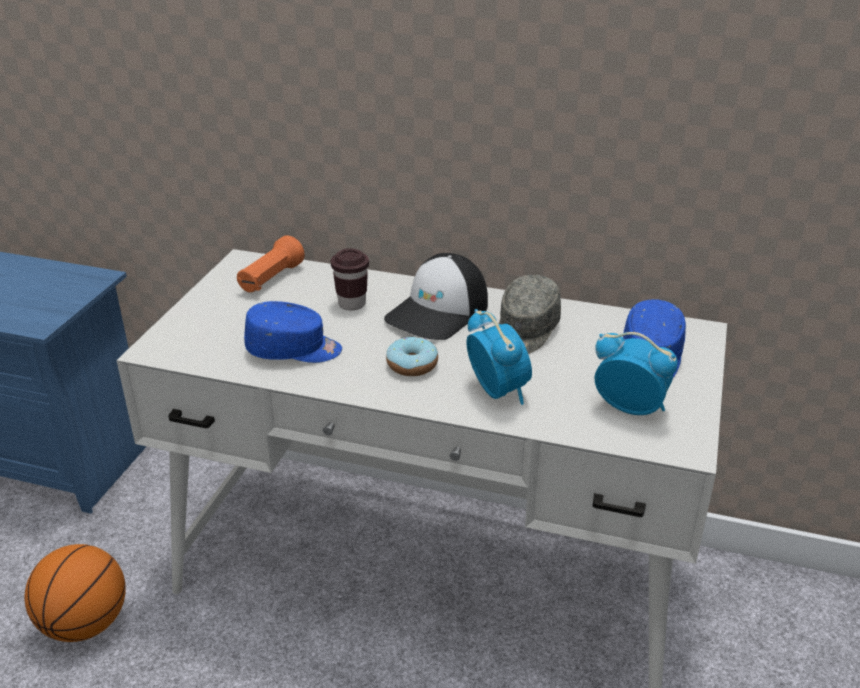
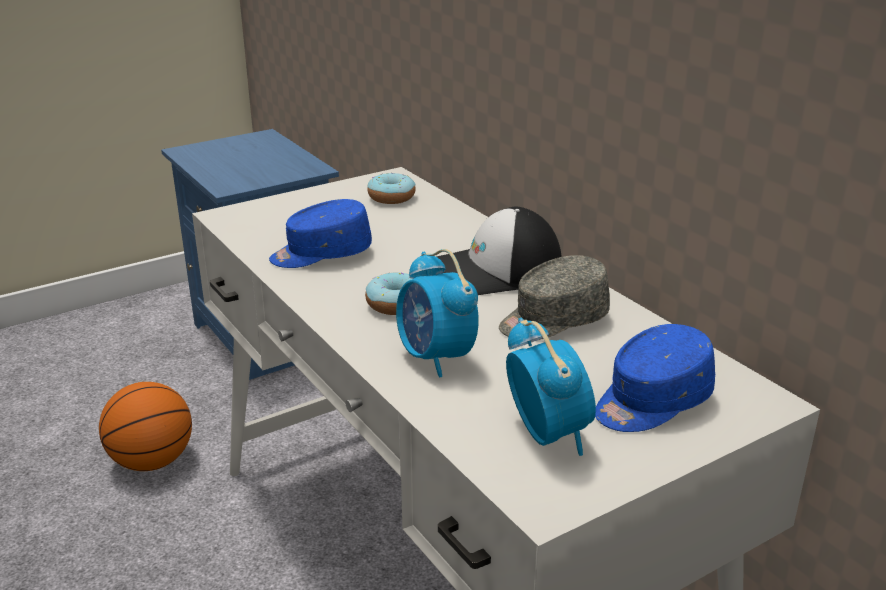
camera: 40 degrees right, 5 degrees down
(270, 279) = (391, 197): orange flashlight -> donut
(294, 350) = (321, 254): blue cap -> blue cap turned 120 degrees clockwise
(352, 304) = (426, 238): brown cup -> none
(497, 391) = (436, 358): alarm clock -> alarm clock turned 135 degrees clockwise

